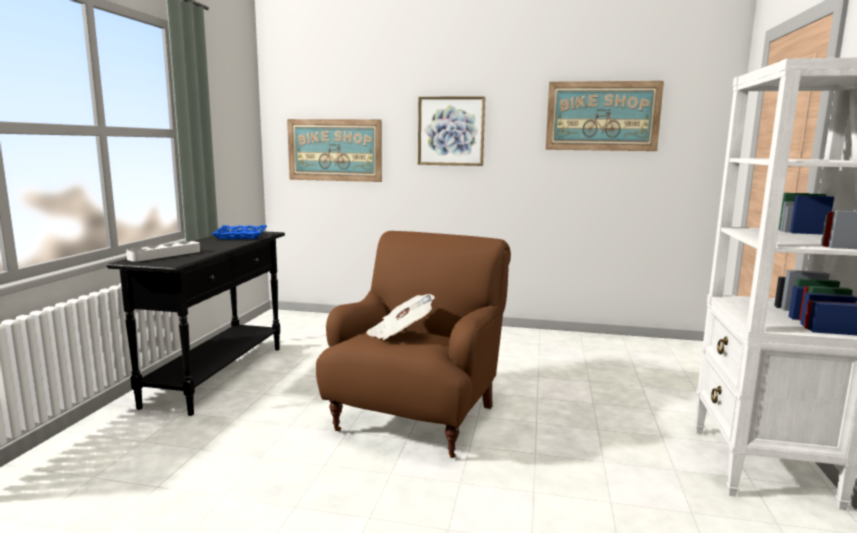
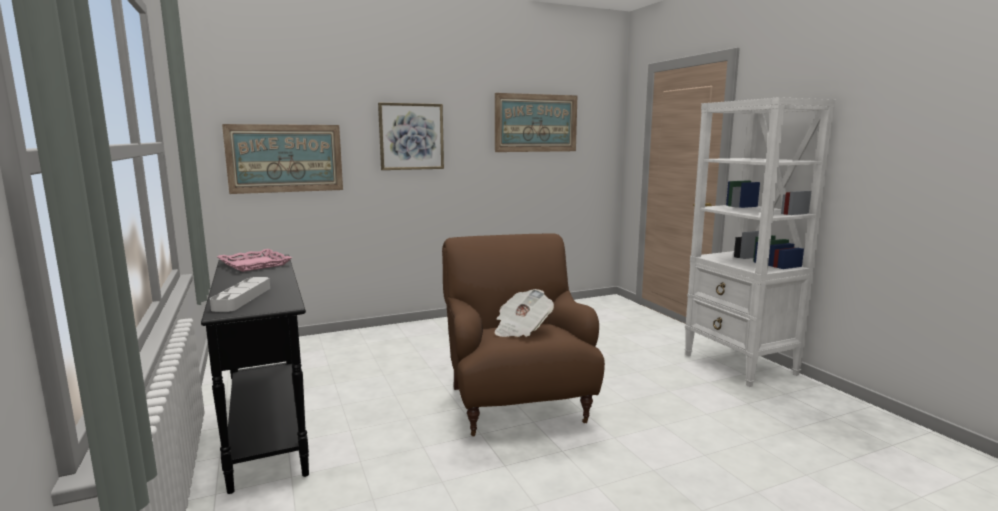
camera: 35 degrees left, 0 degrees up
(241, 236) = (255, 264): blue tray -> pink tray

